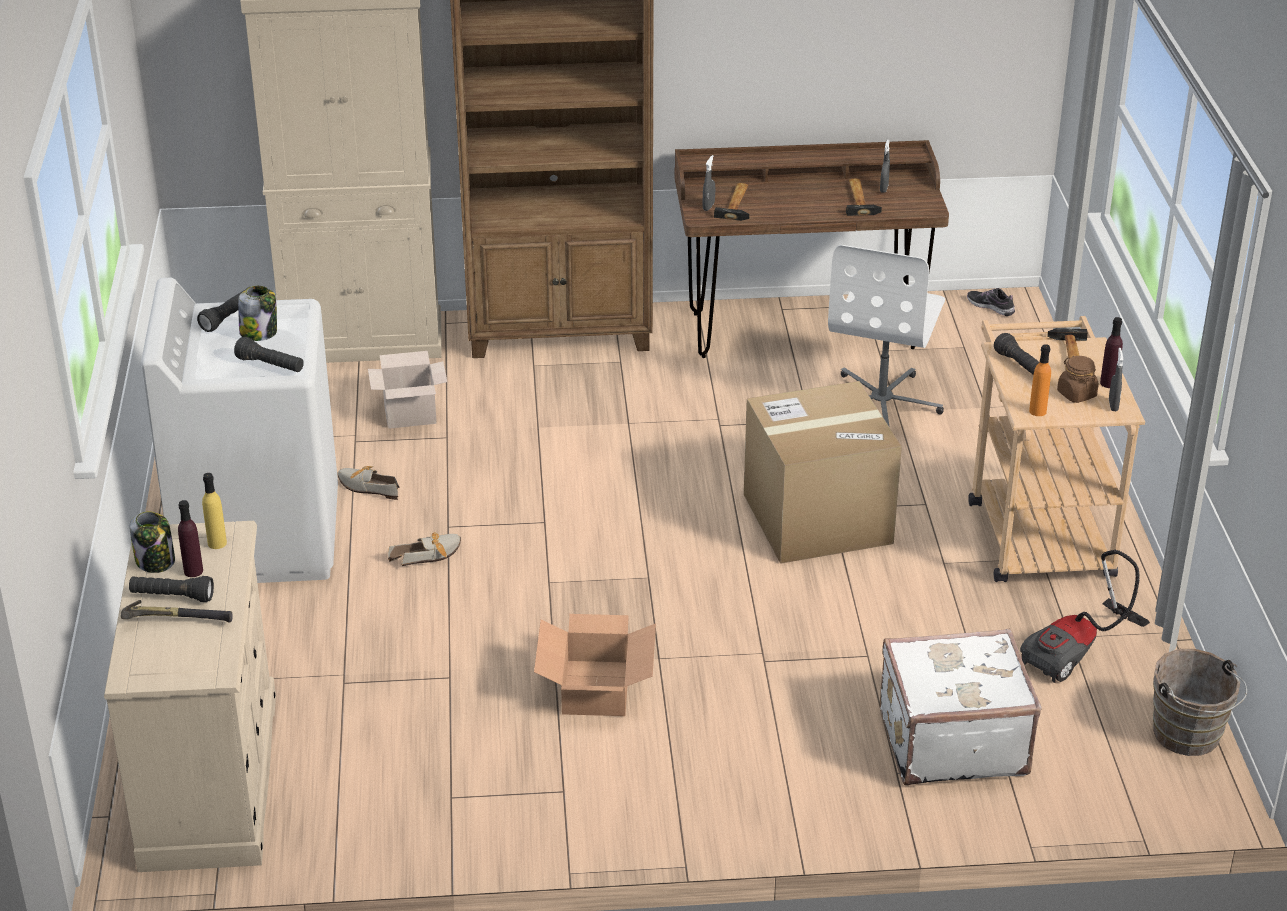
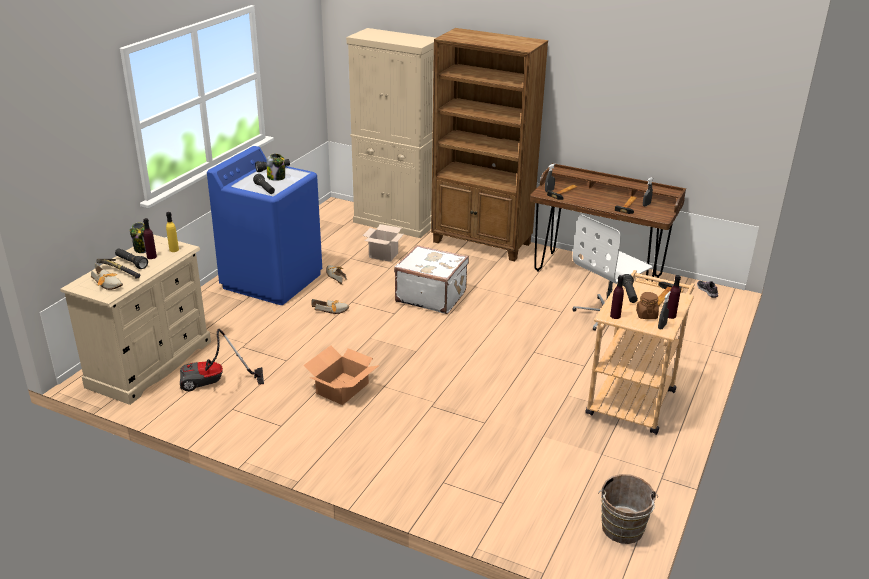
camera: 30 degrees right, 5 degrees down
(185, 652) = (108, 284): none -> shoe
(257, 537) = (272, 280): white washing machine -> blue washing machine
(817, 519) = (522, 354): cardboard box -> none
(951, 740) = (487, 478): white suitcase -> white suitcase (431, 296)
(1037, 411) = (615, 316): orange bottle -> purple bottle
(1079, 652) = (599, 463): vacuum cleaner -> vacuum cleaner (214, 383)

